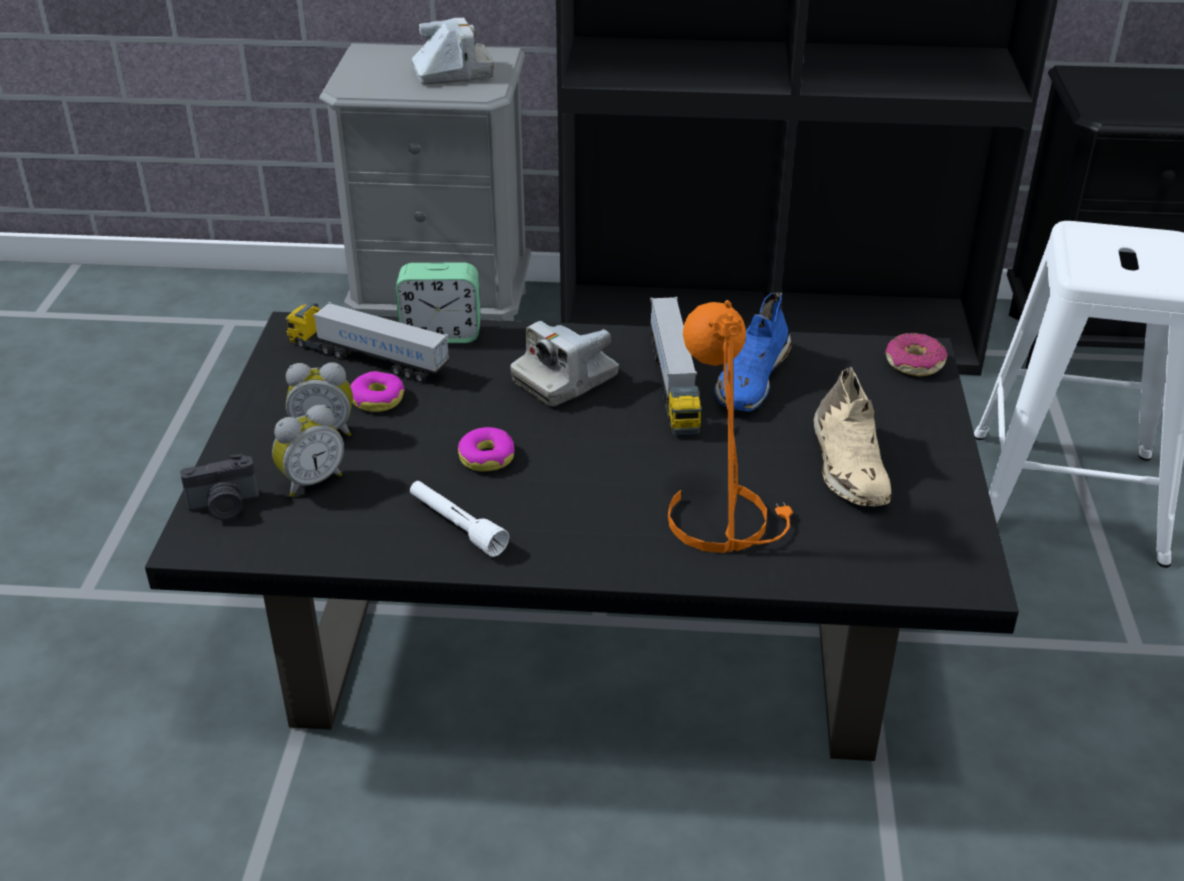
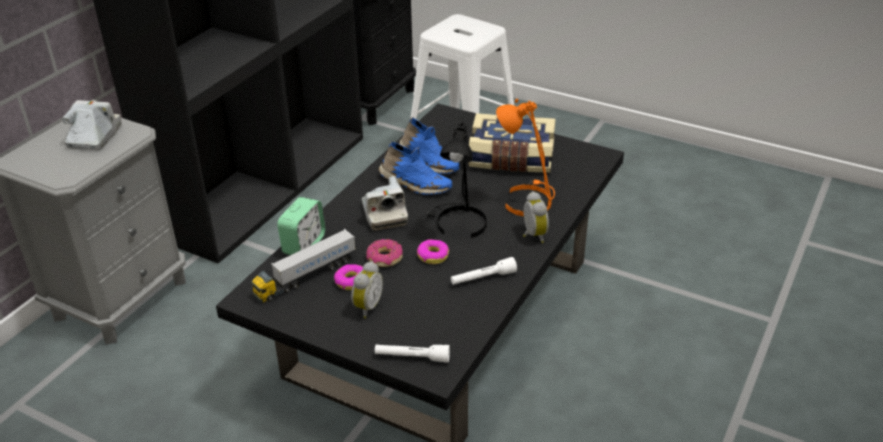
camera: 65 degrees left, 0 degrees up
(224, 506) = (412, 357): camera -> white flashlight
(311, 481) = (411, 320): alarm clock -> alarm clock (532, 235)
(593, 459) = (458, 224): none -> black table lamp
(673, 383) = (414, 184): toy truck -> blue shoe
(847, 465) = (511, 158): beige shoe -> book
(913, 363) = (450, 118): donut -> donut (384, 258)

